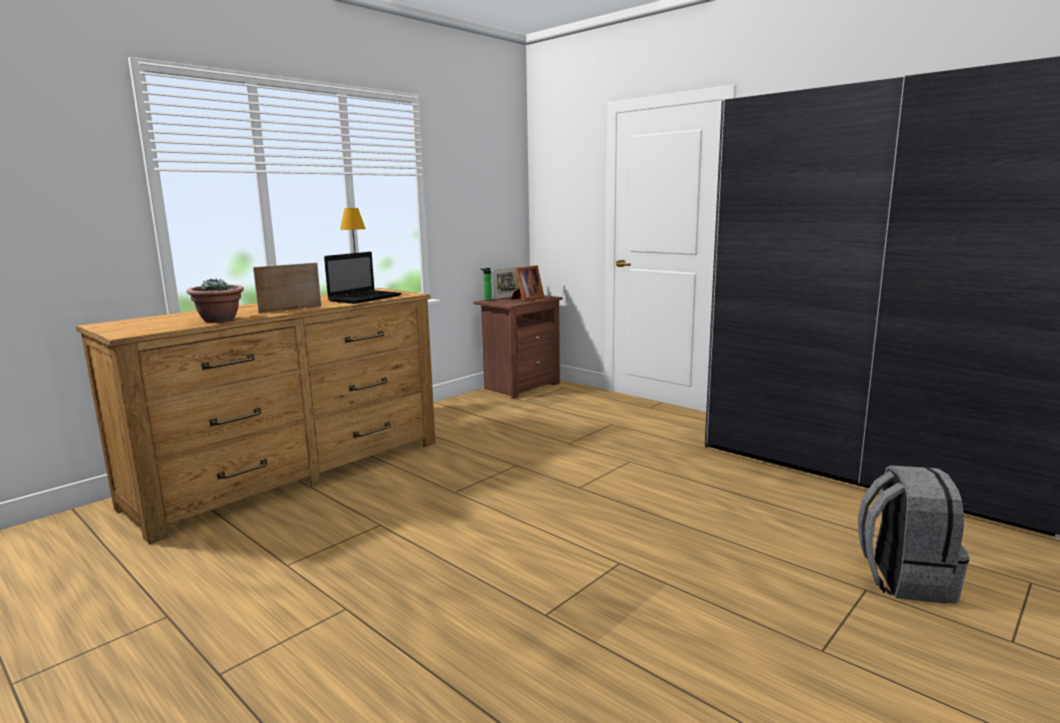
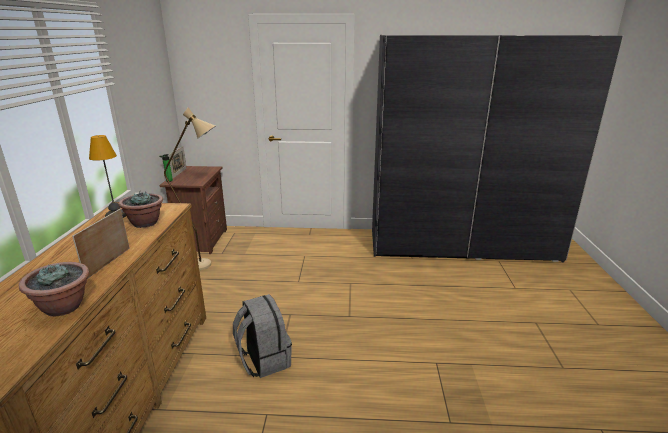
camera: 40 degrees left, 10 degrees up
(365, 298) = (145, 223): laptop -> potted plant
(497, 406) = (208, 265): none -> beige floor lamp
(527, 298) = (198, 173): picture frame -> none
(903, 579) = (539, 309): grey backpack -> grey backpack (263, 360)

